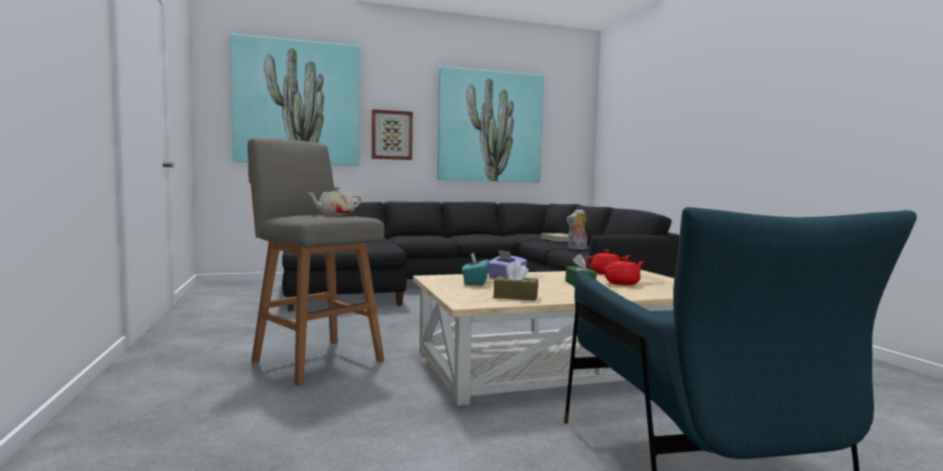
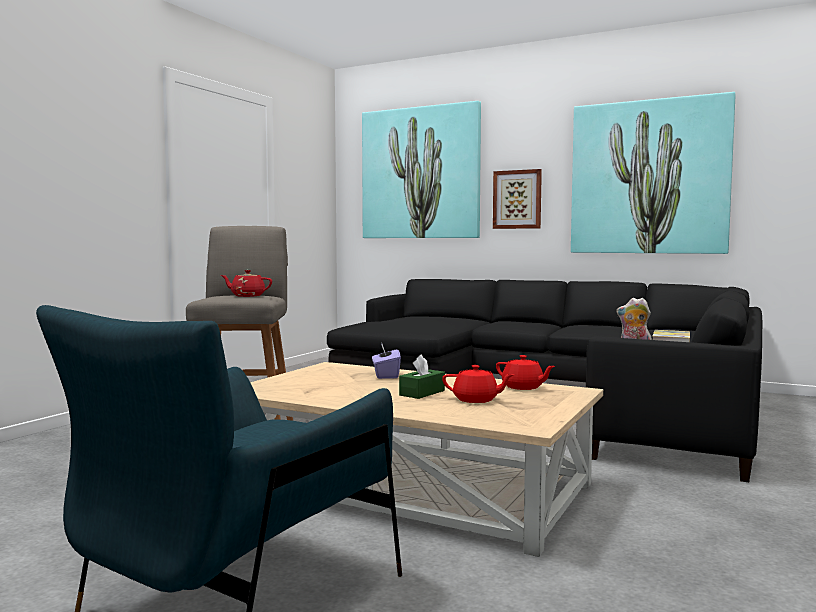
camera: 45 degrees right, 0 degrees up
(335, 214) = (247, 296): beige teapot -> red teapot
(475, 282) = (338, 375): turquoise tissue box -> none
(515, 297) = (303, 392): brown tissue box -> none

